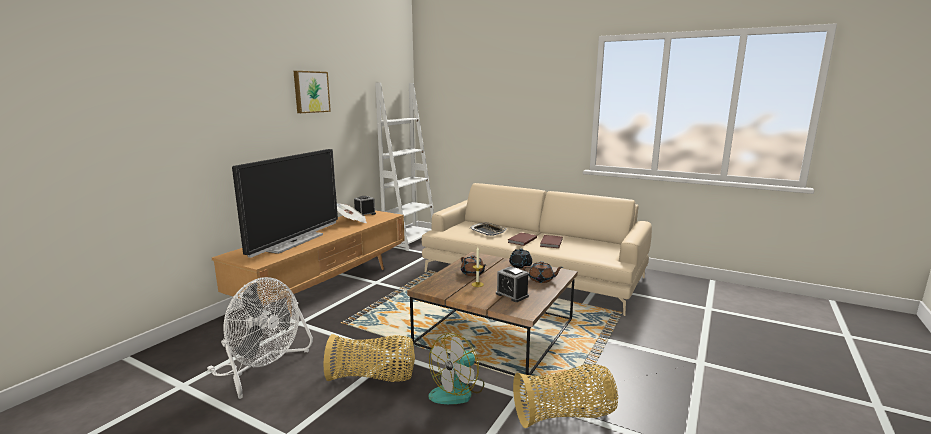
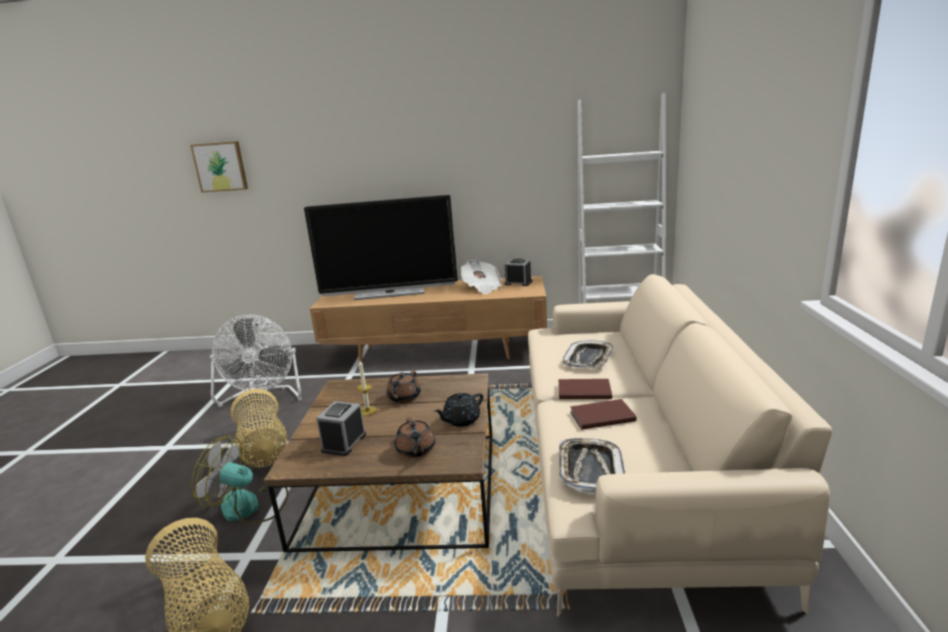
camera: 65 degrees right, 5 degrees up
(311, 92) = (457, 122): picture -> picture (220, 166)
(593, 254) = (589, 469): none -> tray

